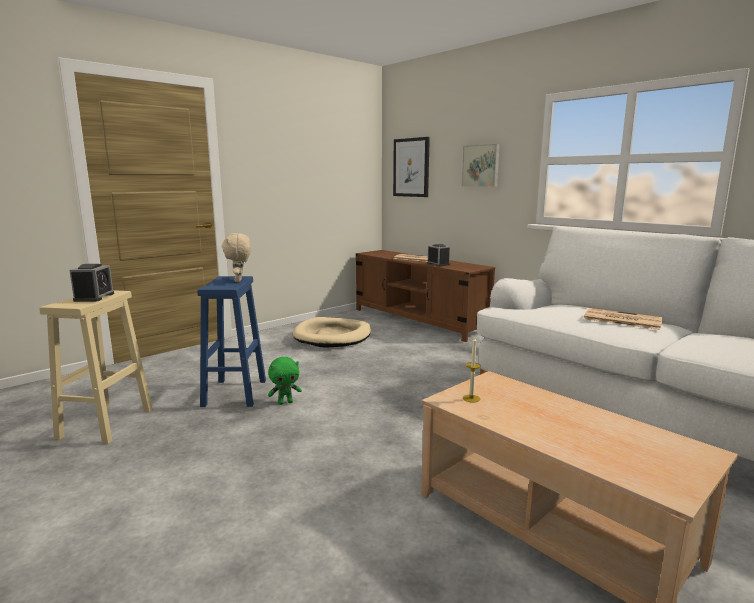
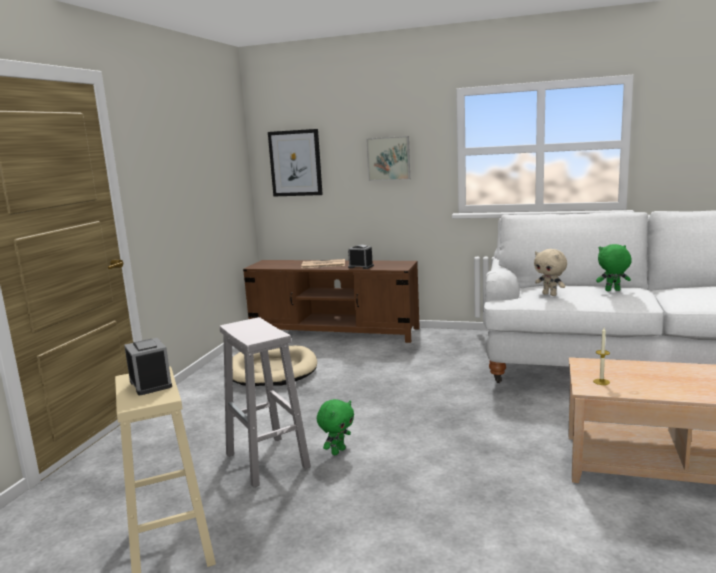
camera: 30 degrees left, 0 degrees up
(235, 393) = (268, 461): blue stool -> white stool
(239, 281) = (261, 325): beige plush toy -> beige plush toy (550, 294)
(621, 320) = (612, 290): newspaper -> green plush toy

